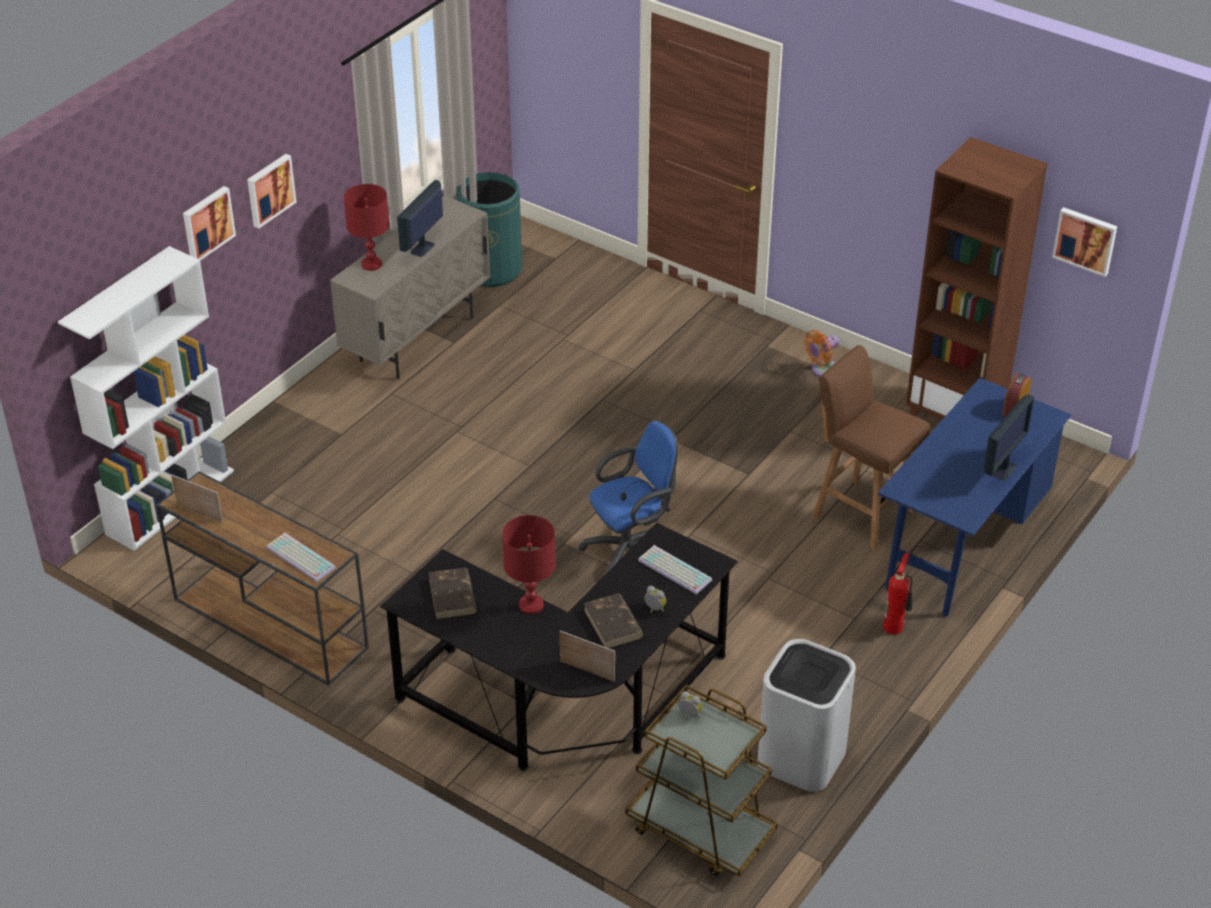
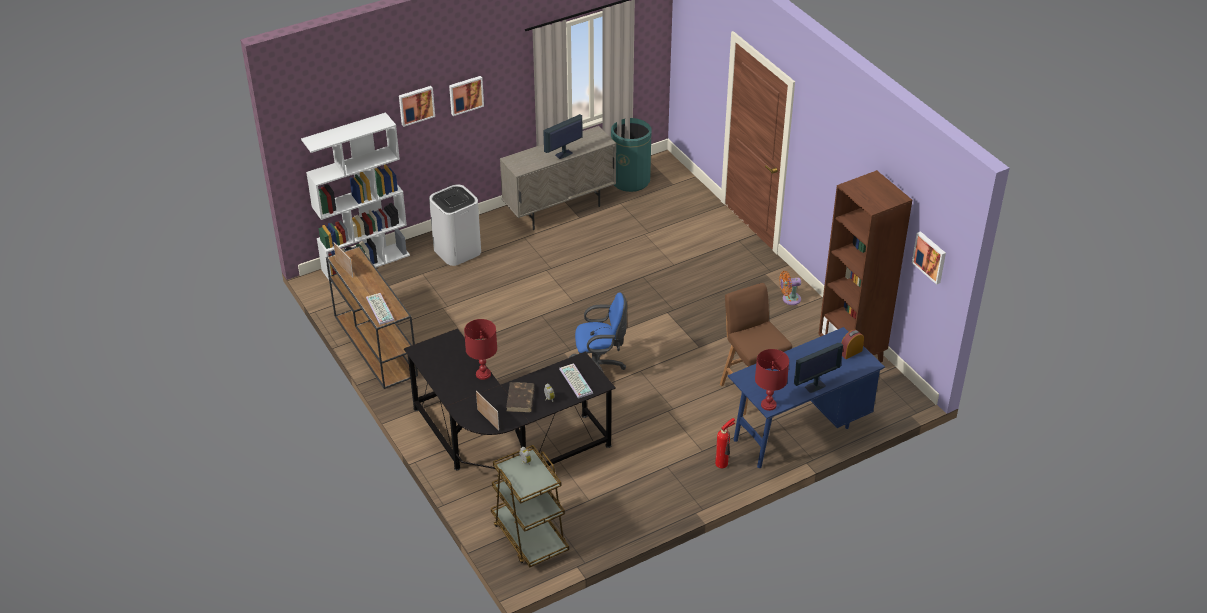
camera: 25 degrees right, 0 degrees up
(371, 264) = (528, 155): red table lamp -> red table lamp (768, 405)
(452, 596) = (444, 355): brown book -> none
(801, 757) = (614, 517): white trash can -> white trash can (457, 250)

